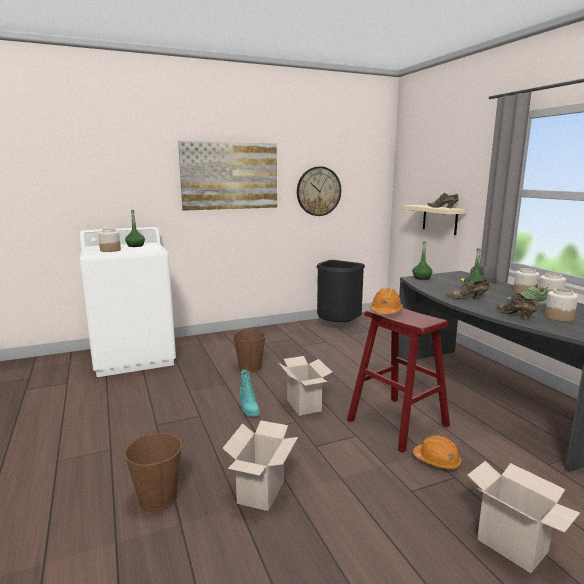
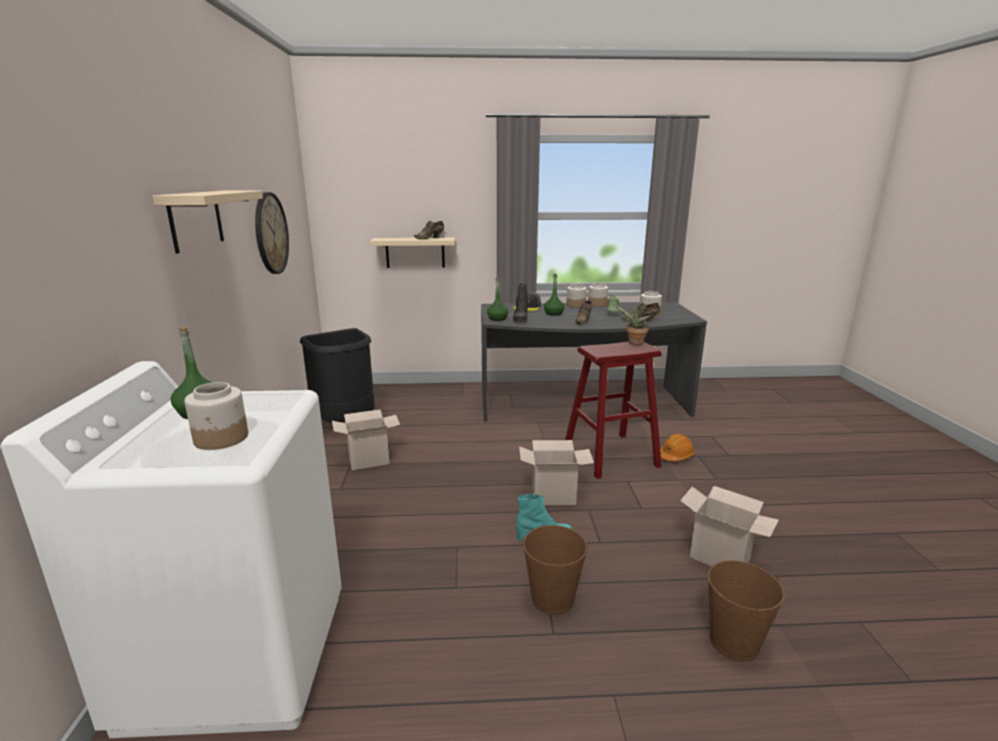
camera: 70 degrees left, 5 degrees up
(230, 176) = (196, 220): picture -> beige shelf
(250, 367) = (419, 516): brown bucket -> brown bucket (552, 598)
(385, 311) = (606, 351): orange hard hat -> none
(428, 318) = (634, 343): none -> potted plant
(431, 283) = (520, 320): none -> black boot
(514, 546) = (774, 460): cardboard box -> cardboard box (370, 460)

